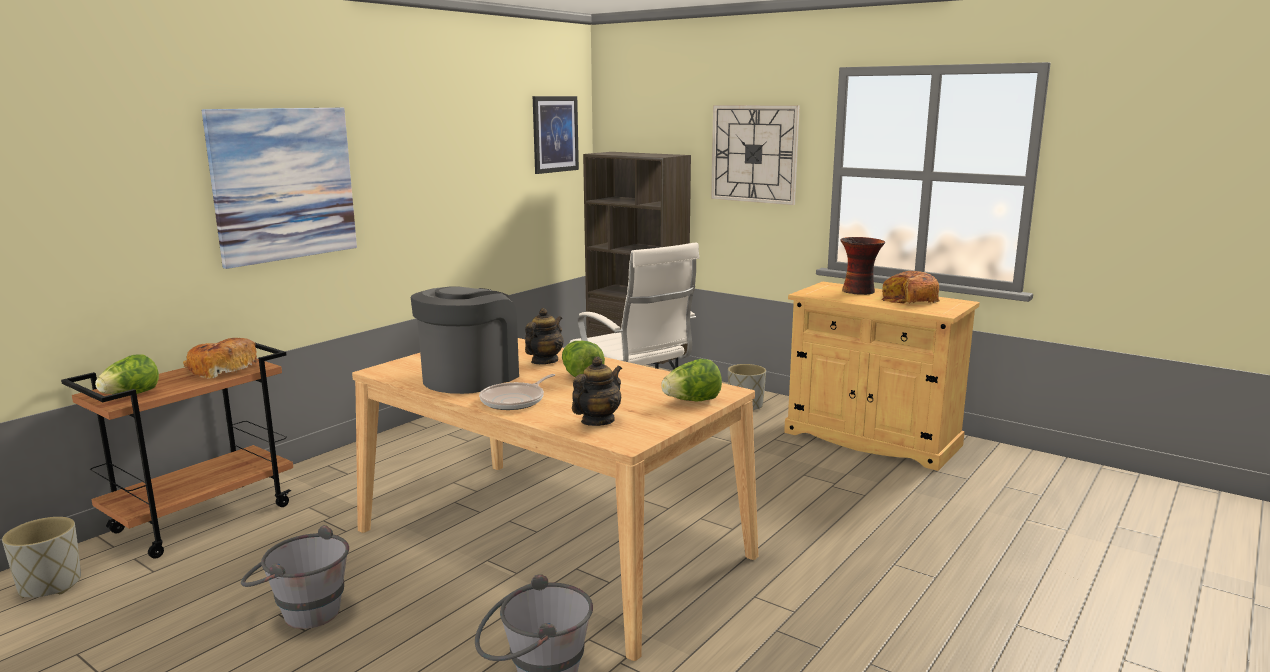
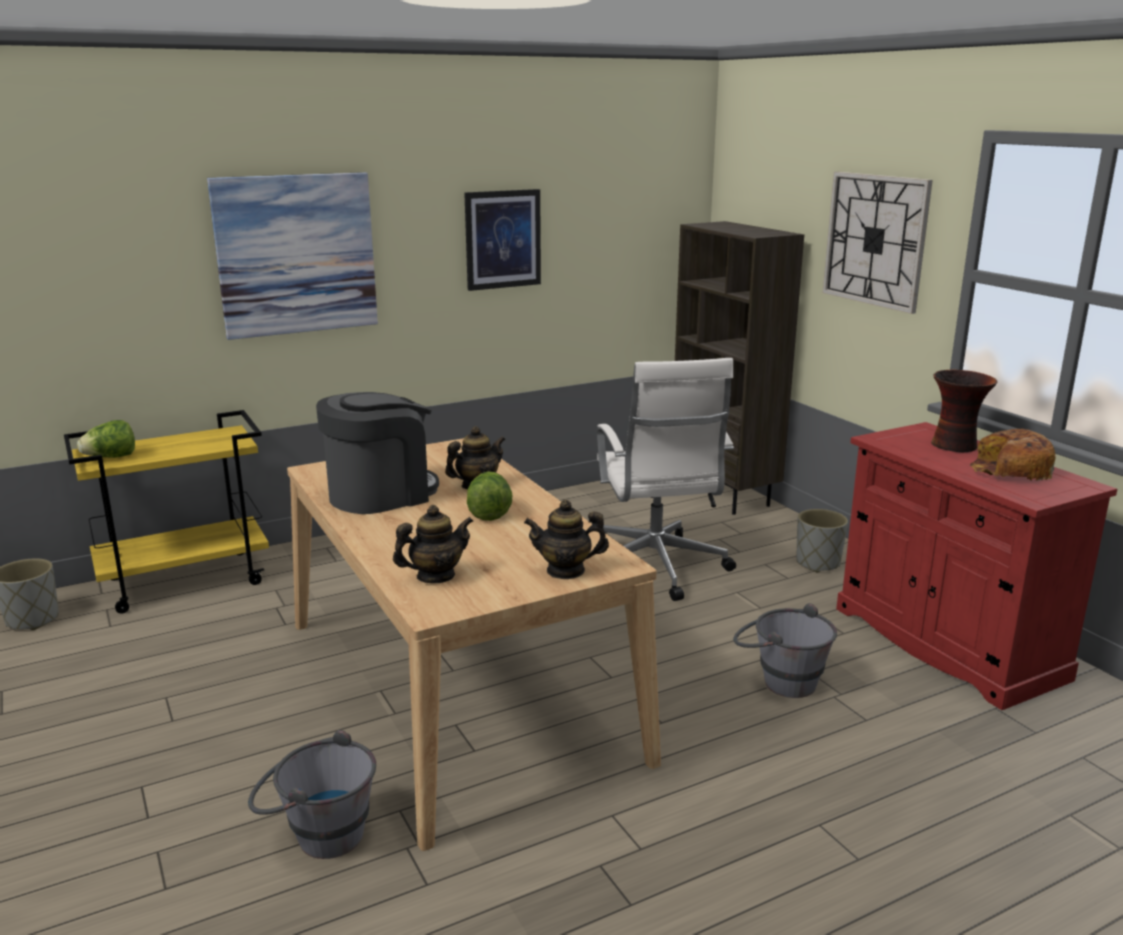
camera: 25 degrees right, 5 degrees up
(203, 518) = (186, 581): brown cart -> yellow cart
(222, 369) = (206, 441): bread -> none
(301, 612) = (184, 700): grey bucket -> grey bucket (779, 680)
(515, 400) = (389, 532): frying pan -> none
(555, 134) = (653, 198): picture -> picture (503, 239)
(692, 401) = (566, 570): lettuce -> teapot
(871, 439) = (946, 643): beige cabinet -> red cabinet

